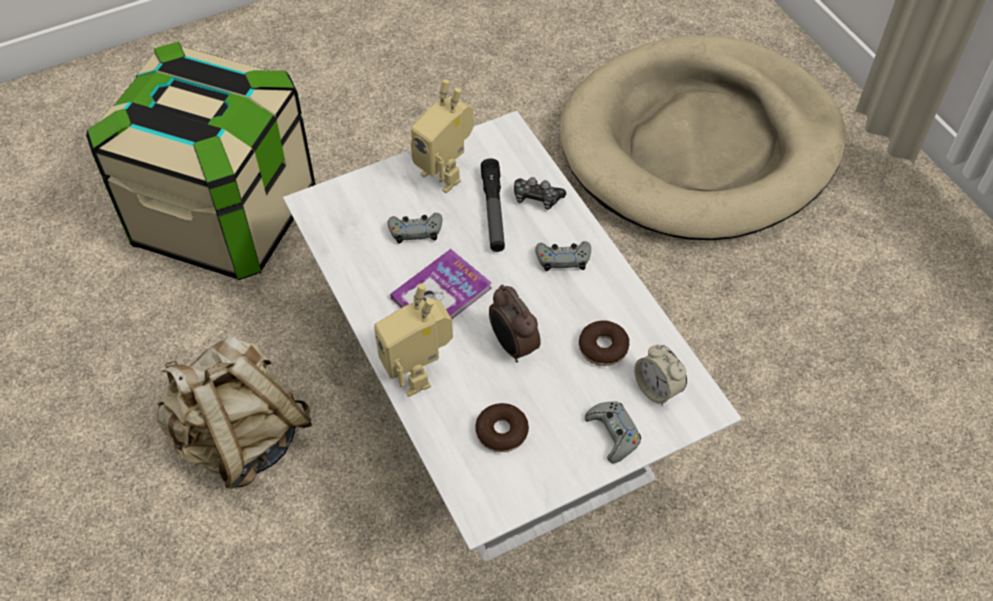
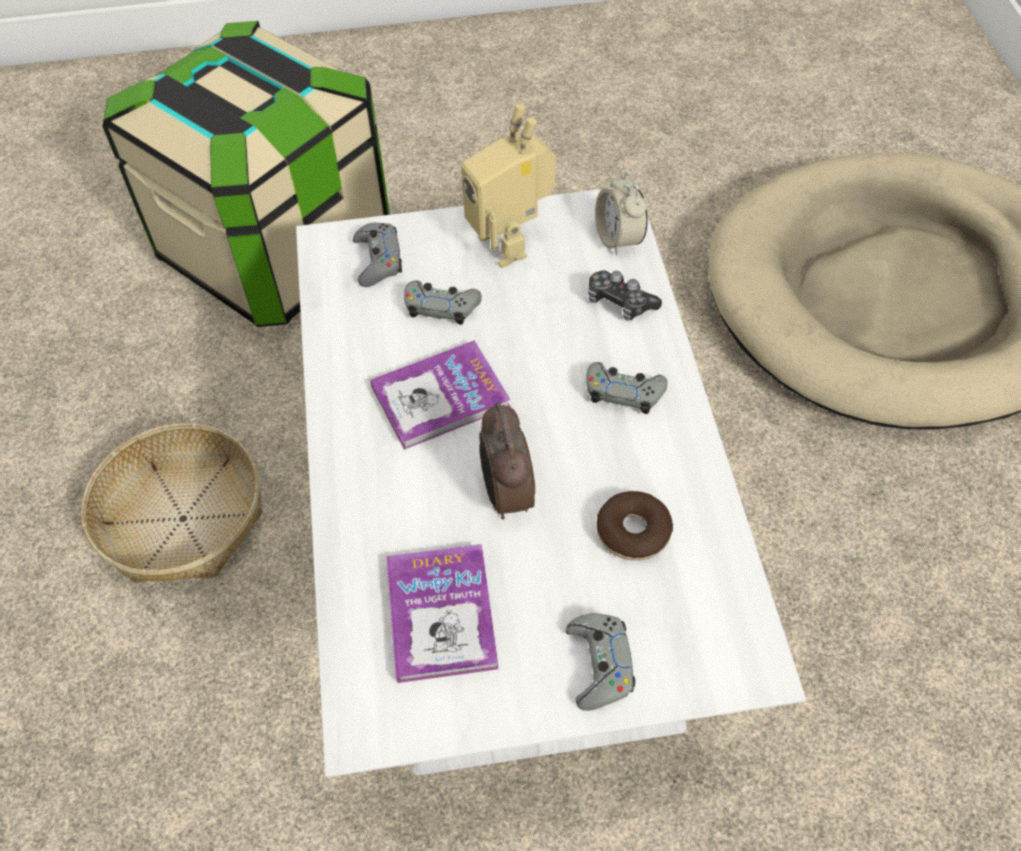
camera: 20 degrees right, 0 degrees up
(241, 439) = (182, 520): beige backpack -> basket
(355, 208) = (378, 260): none -> grey game controller
(418, 373) = (364, 496): toy robot -> none
(493, 211) = (554, 306): flashlight -> none
(501, 432) = (441, 614): donut -> book
(657, 389) = (691, 615): alarm clock -> alarm clock (619, 239)

